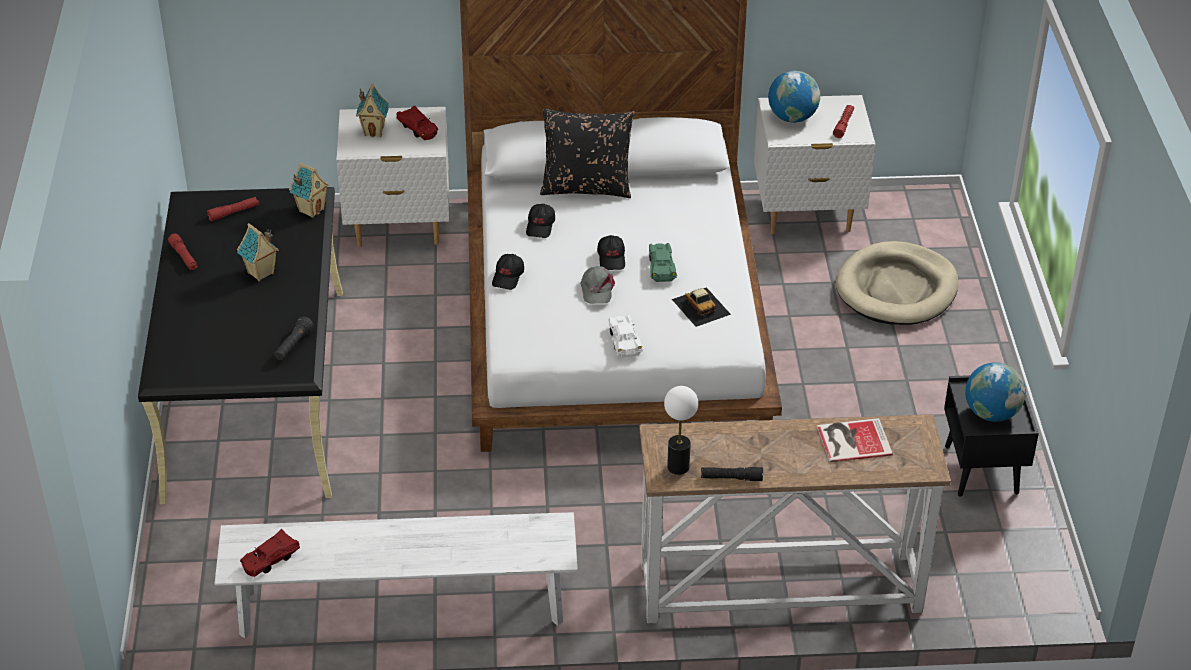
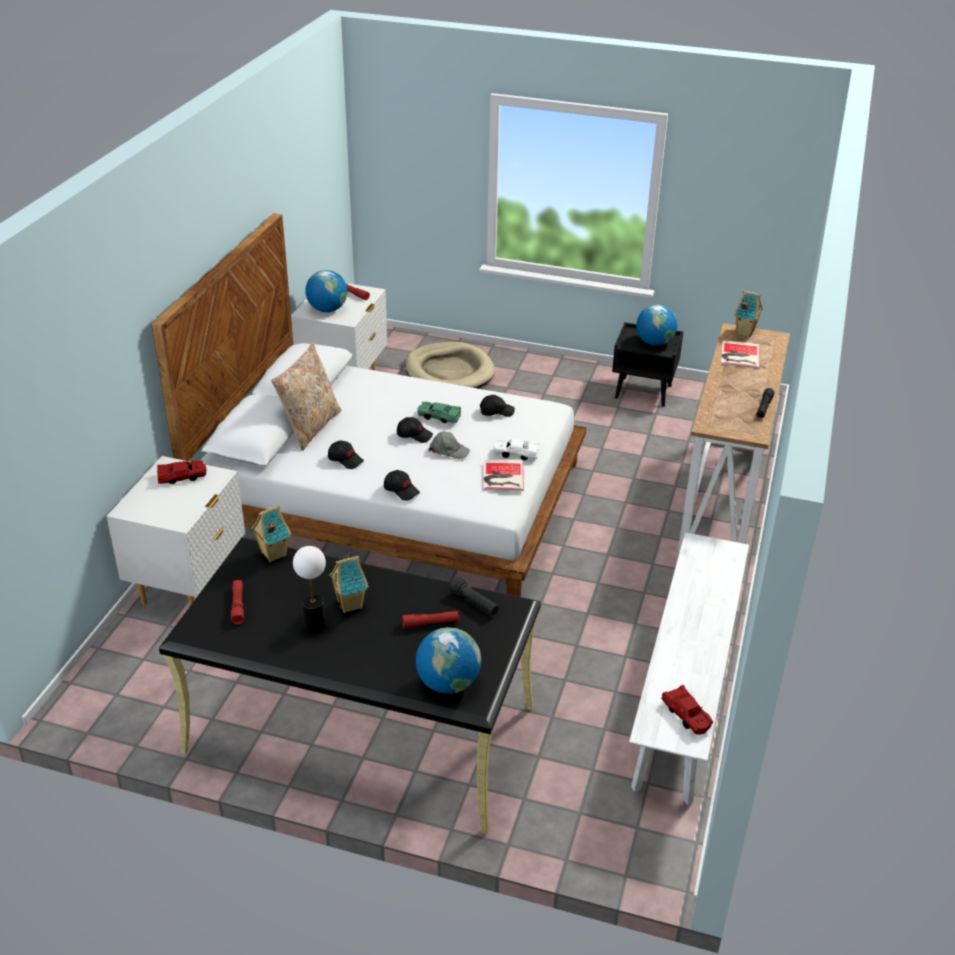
camera: 70 degrees left, 5 degrees down
(179, 356) = (448, 683): none -> globe
(184, 257) = (287, 653): red flashlight -> red flashlight (431, 623)
(374, 131) = (162, 502): toy house -> toy house (744, 332)
(570, 339) = (502, 476): none -> book
(586, 187) = (310, 427): black pillow -> beige pillow
(678, 466) = (744, 425): table lamp -> table lamp (314, 625)
(701, 306) = (496, 411): toy car -> black cap

